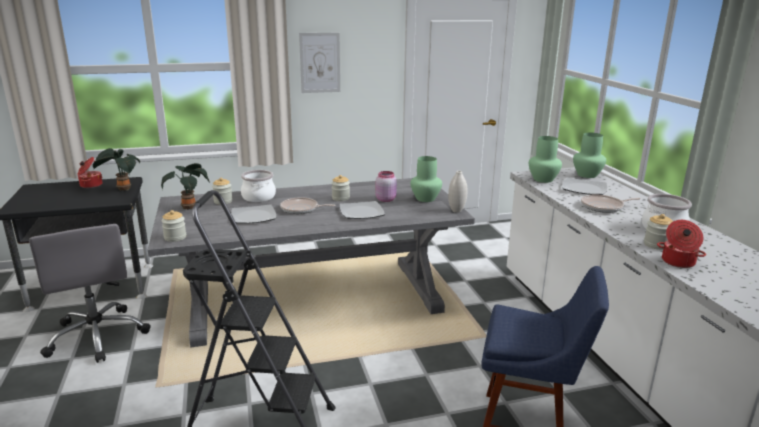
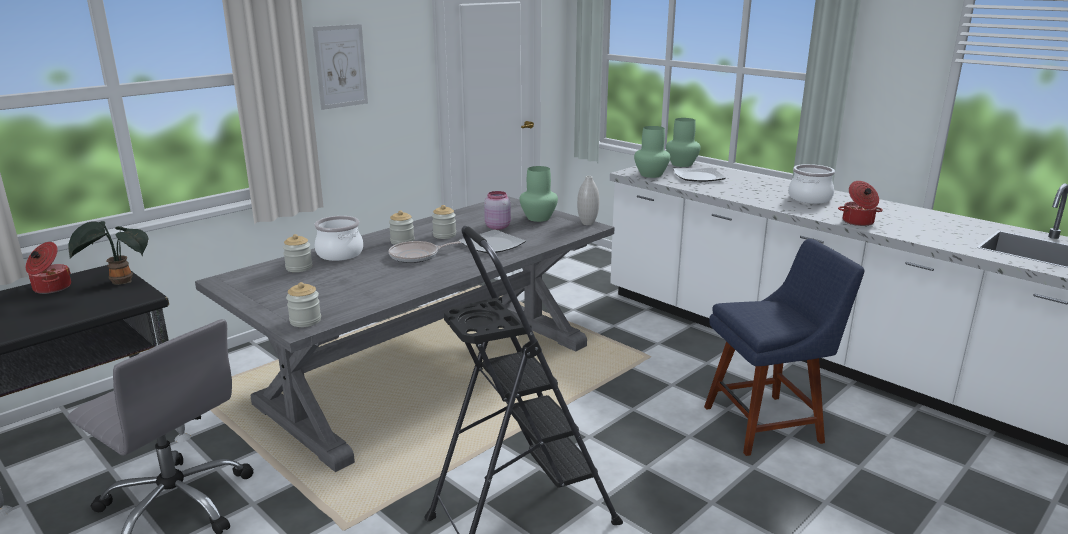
camera: 30 degrees left, 0 degrees up
(189, 207) = (262, 283): potted plant -> none
(253, 216) = (370, 276): plate -> none
(604, 207) = (739, 189): frying pan -> none
(656, 245) = (824, 212): jar -> jar (402, 241)

